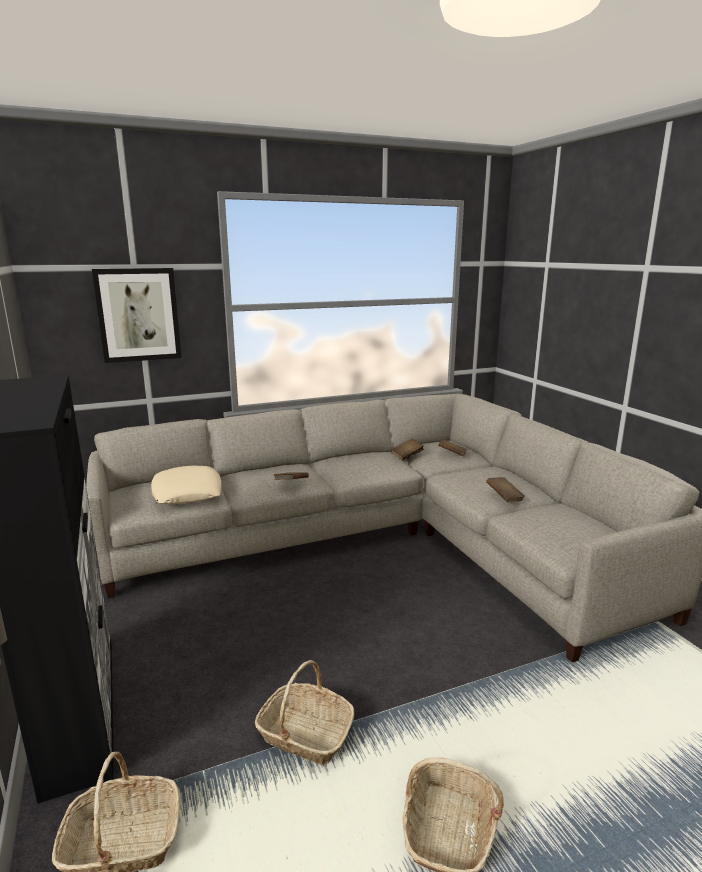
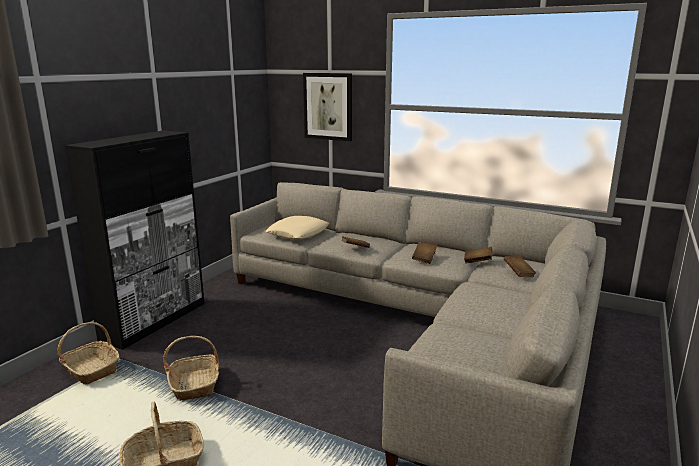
camera: 50 degrees right, 0 degrees up
(504, 497) = (474, 315): brown book -> brown book (424, 259)

